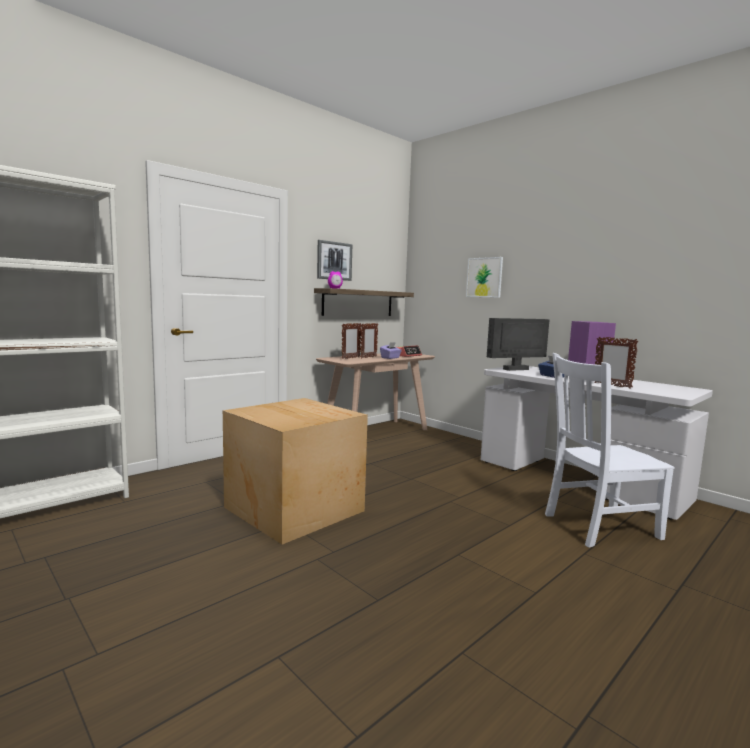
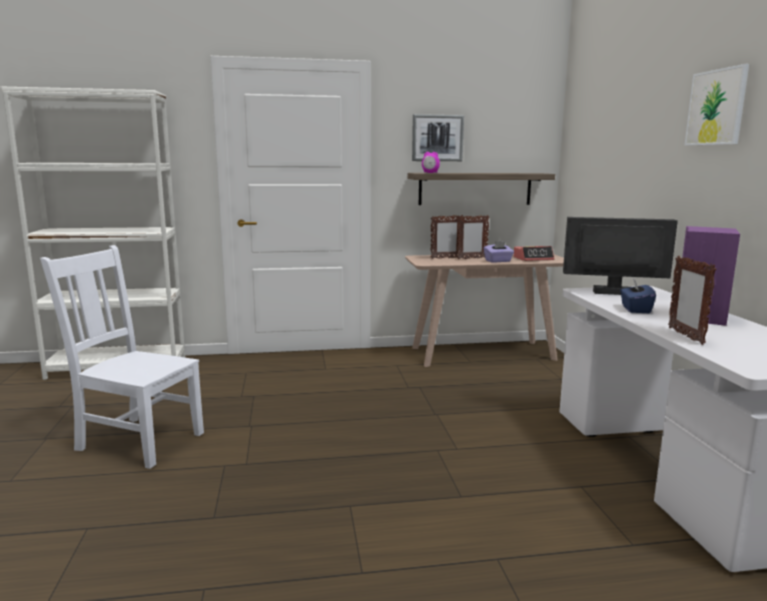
camera: 35 degrees right, 5 degrees up
(294, 508) = (277, 414): cardboard box -> none
(484, 277) = (628, 152): picture -> picture (716, 107)
(598, 526) = (580, 537): white chair -> white chair (137, 440)

